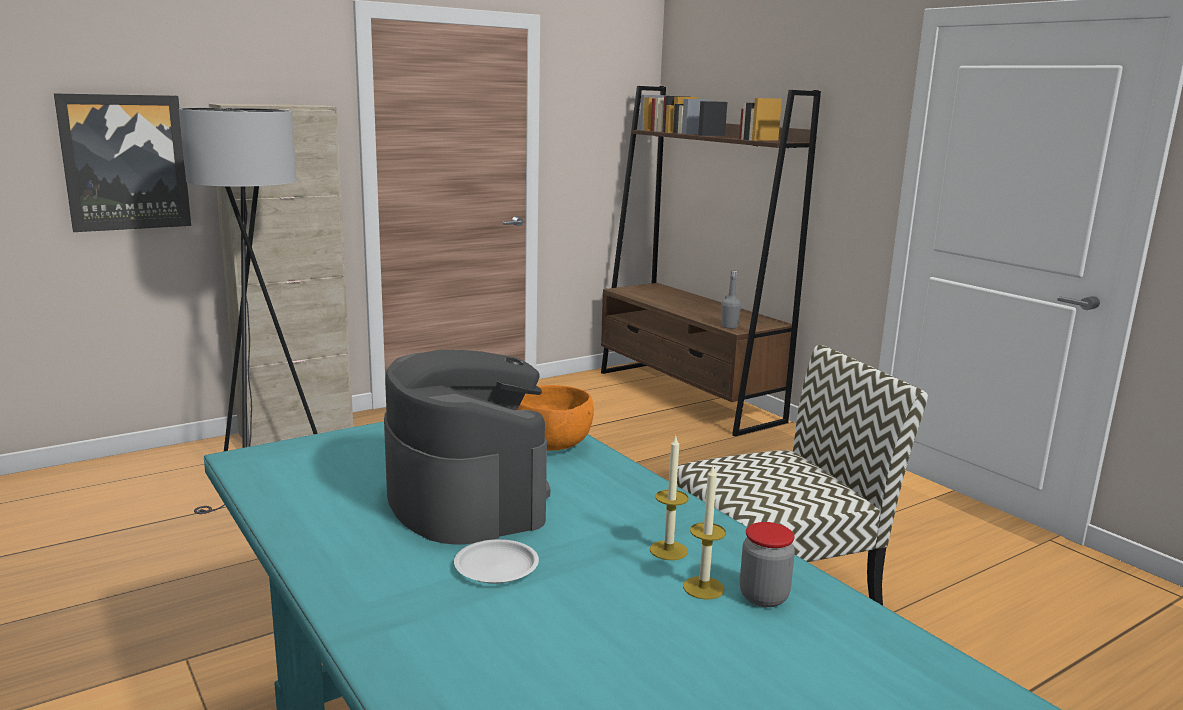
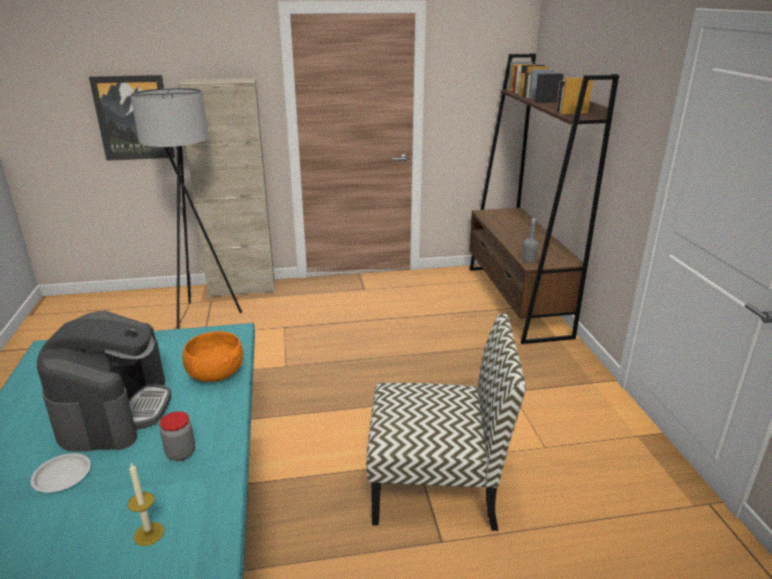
camera: 25 degrees right, 10 degrees up
(668, 550) = (169, 492): candle -> none
(763, 597) = (173, 555): jar -> jar (181, 453)

